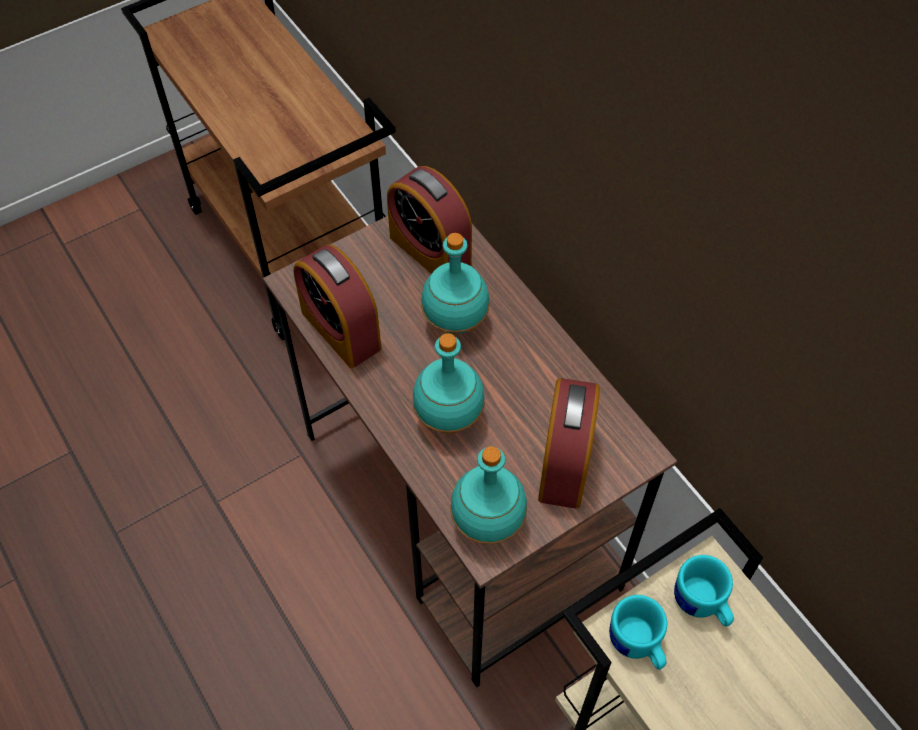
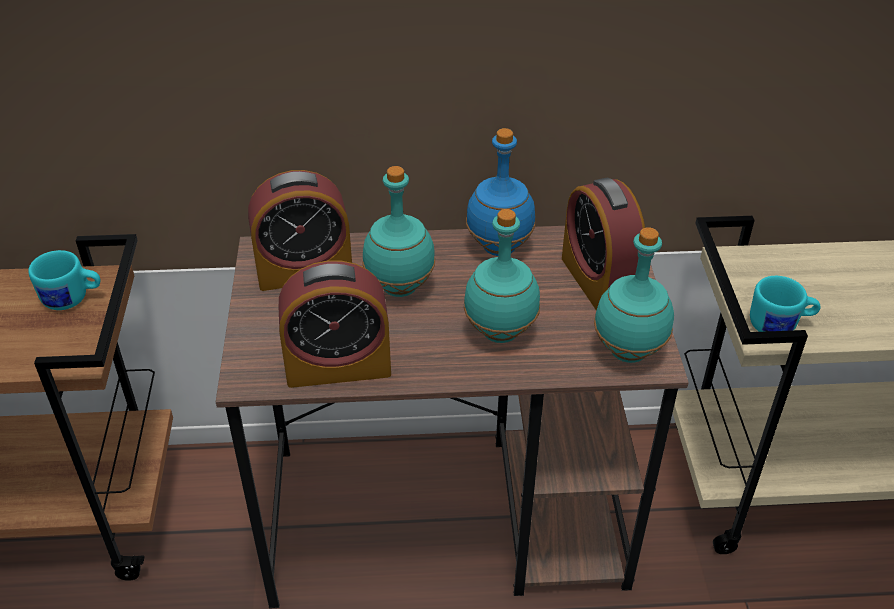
camera: 60 degrees left, 15 degrees down
(557, 366) = (498, 247): none -> blue bottle
(565, 462) = (598, 281): alarm clock -> alarm clock turned 150 degrees counterclockwise
(701, 604) = (761, 277): turquoise mug -> turquoise mug (73, 299)

